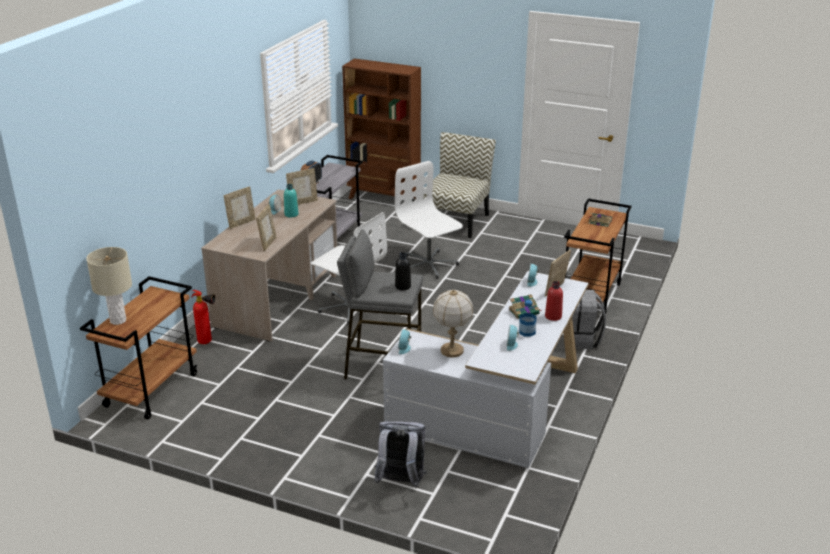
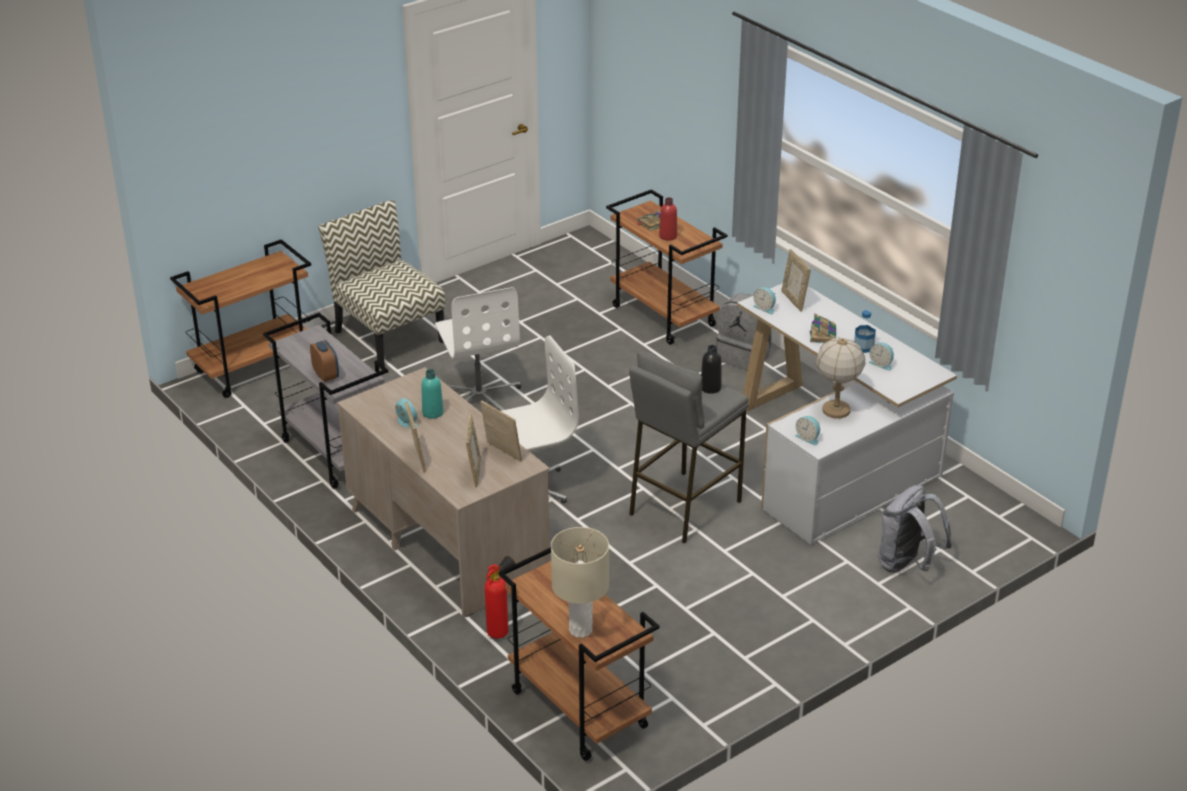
camera: 60 degrees left, 5 degrees up
(303, 202) = (405, 394): picture frame -> picture frame (474, 472)
(384, 199) = (254, 368): brown bookcase -> brown cart
(428, 265) = (479, 395): white office chair -> white office chair turned 105 degrees counterclockwise
(553, 316) = (846, 322): red bottle -> red bottle (668, 236)

